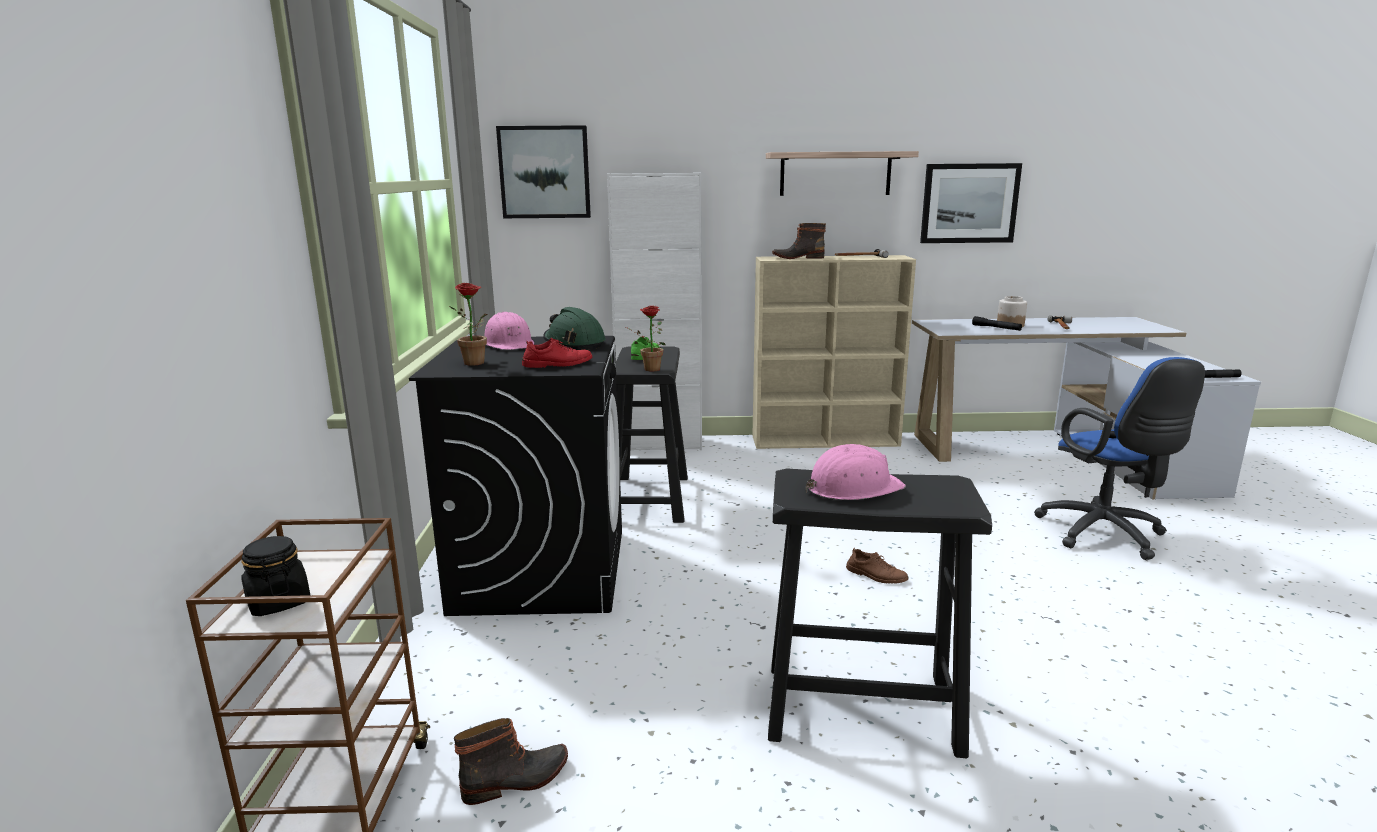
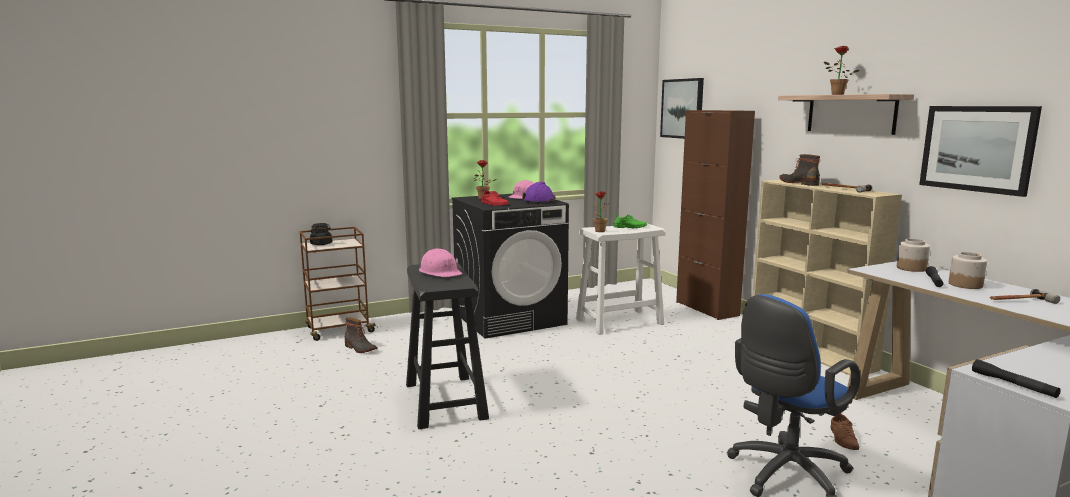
camera: 65 degrees right, 5 degrees down
(574, 343) = (539, 201): green hard hat -> purple hard hat
(649, 498) = (620, 322): black stool -> white stool
(659, 444) = (707, 309): white cabinet -> brown cabinet
(840, 151) = (836, 94): none -> potted plant
(876, 575) = (592, 391): brown shoe -> brown shoe (843, 439)
(947, 323) = (911, 268): none -> jar

